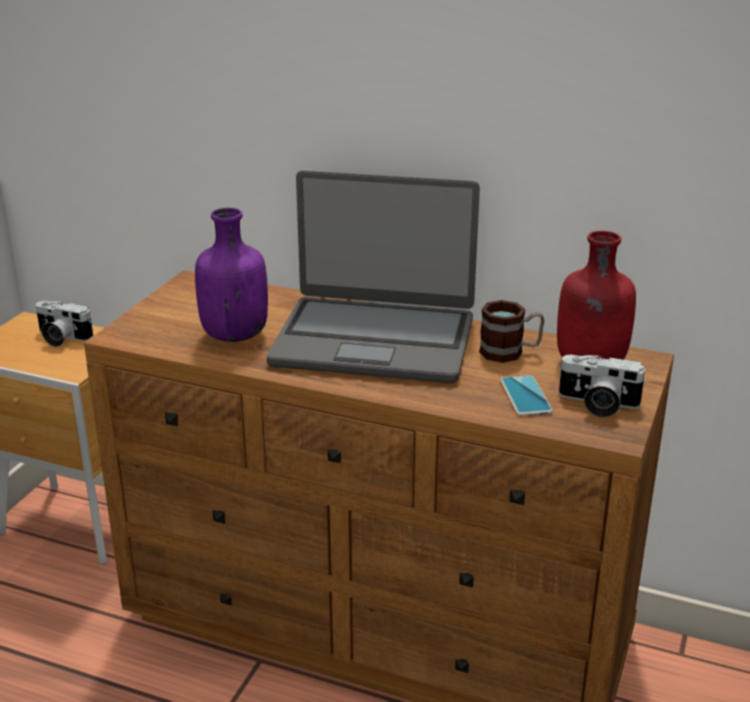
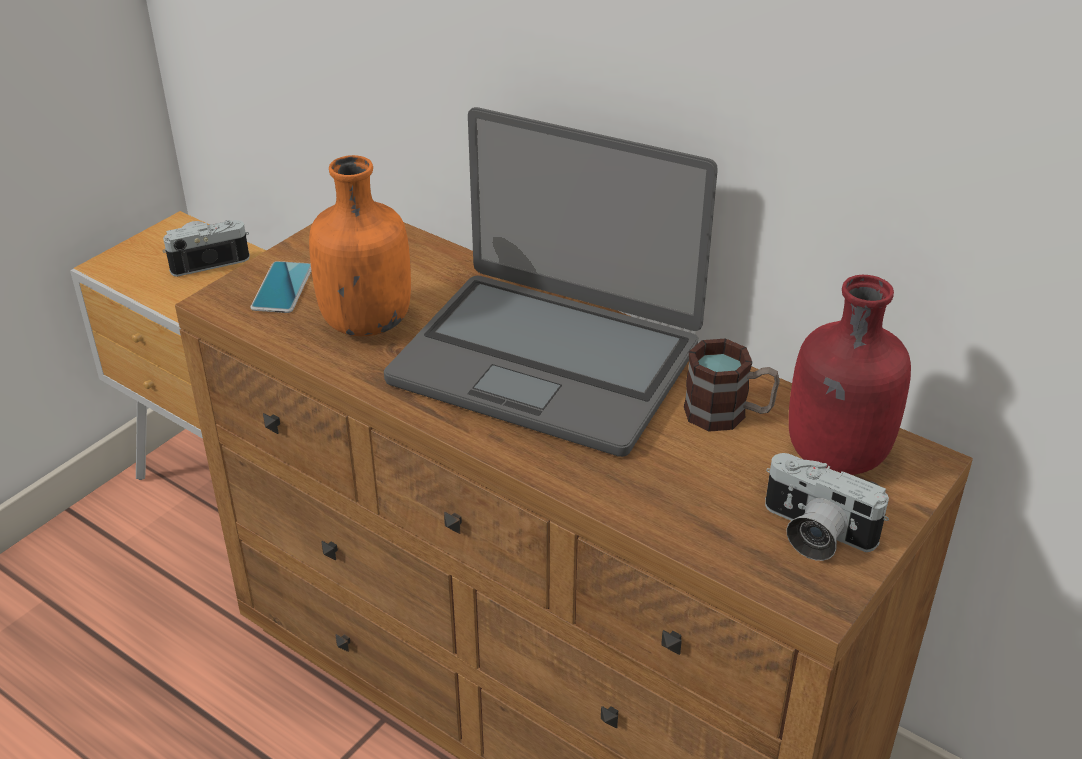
camera: 15 degrees right, 10 degrees up
(61, 338) = (208, 260): camera -> camera turned 120 degrees clockwise
(234, 335) = (366, 322): purple bottle -> orange bottle
(525, 396) = (715, 499): phone -> phone (282, 288)

